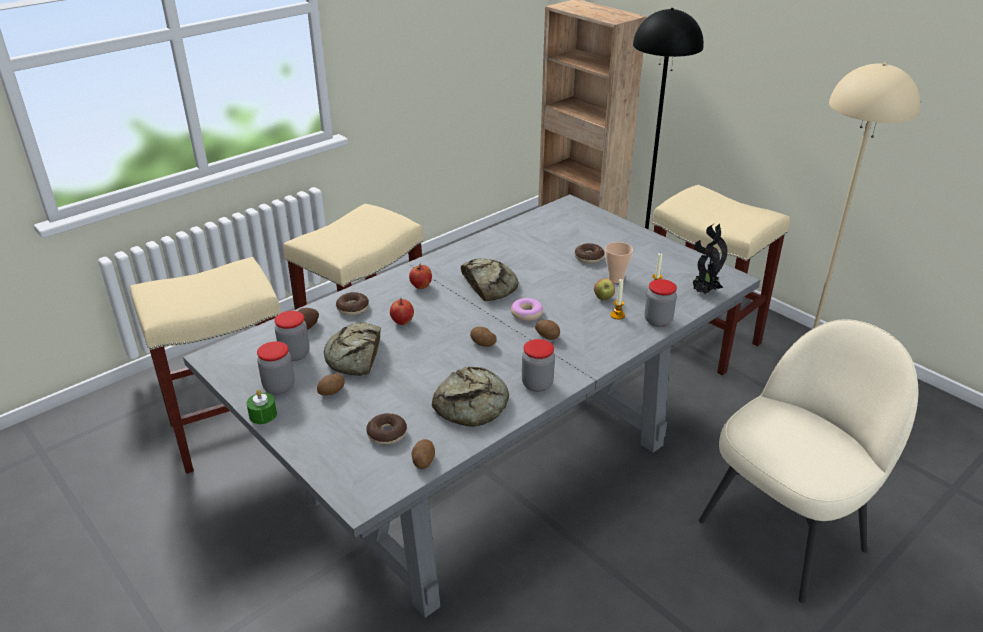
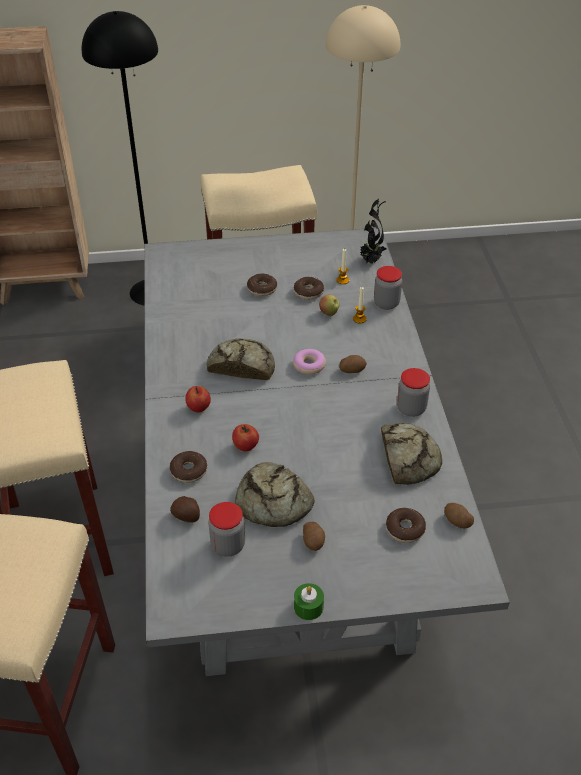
camera: 55 degrees left, 10 degrees up
(279, 387) = (272, 578): jar -> none
(482, 343) = (328, 412): potato -> none
(616, 279) = (308, 292): cup -> donut
(784, 533) = (485, 399): beige chair -> none

